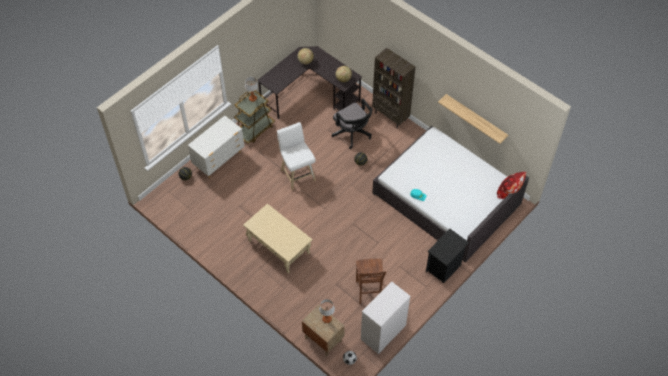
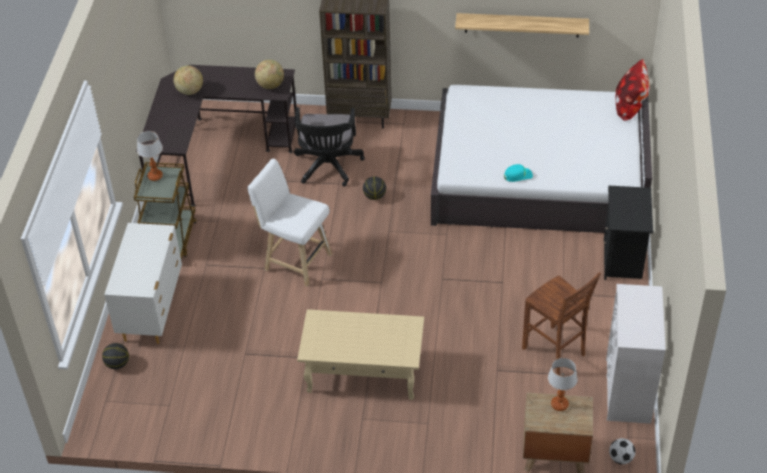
camera: 35 degrees left, 10 degrees down
(353, 134) = (328, 168): black office chair -> black office chair turned 75 degrees clockwise

